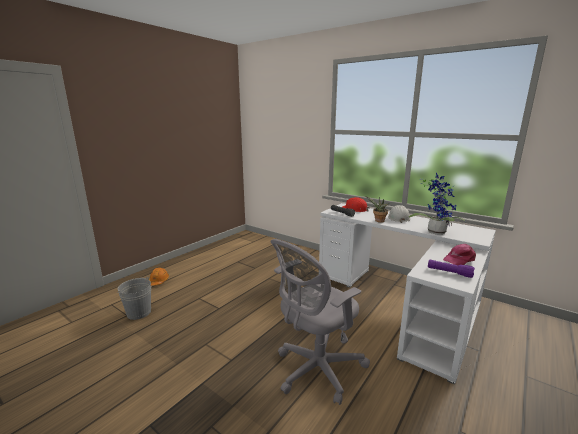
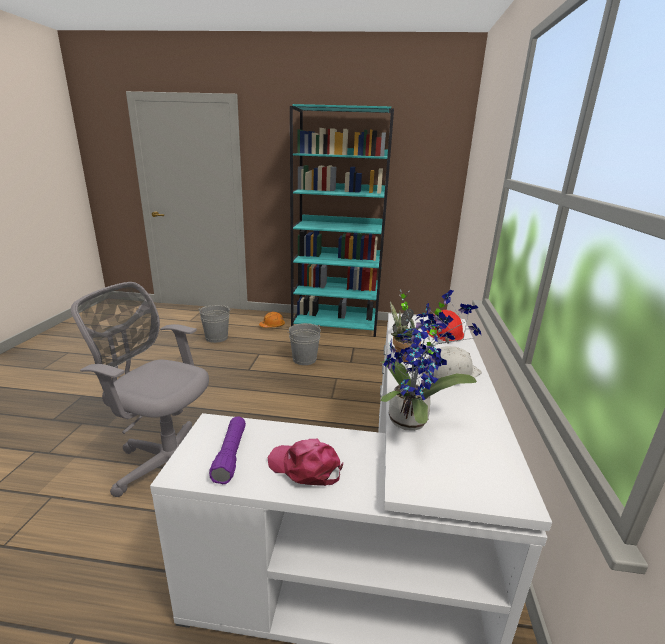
camera: 60 degrees right, 5 degrees up
(197, 257) = (336, 325): none -> turquoise bookcase
(231, 282) = (304, 359): none -> grey bucket

